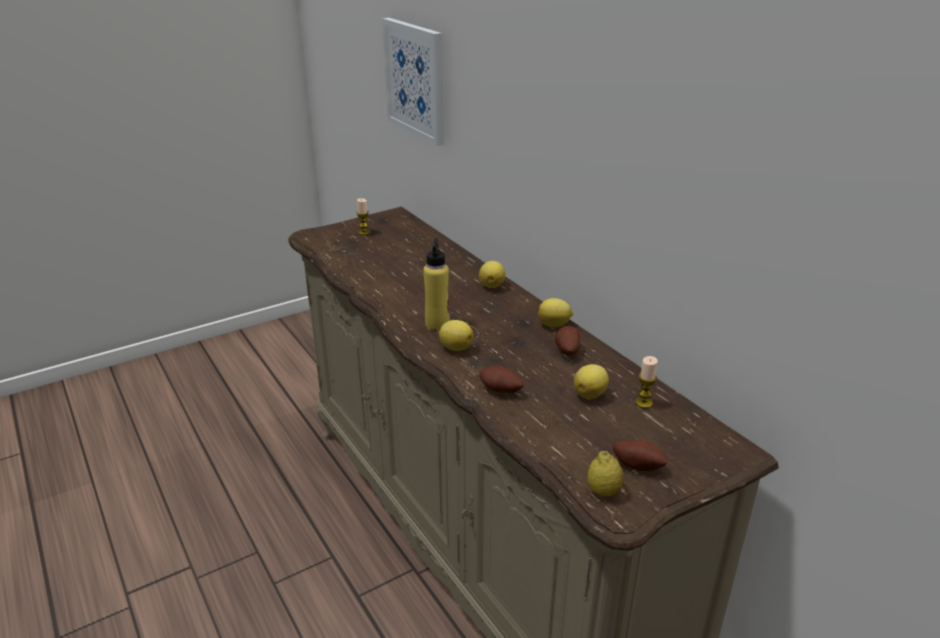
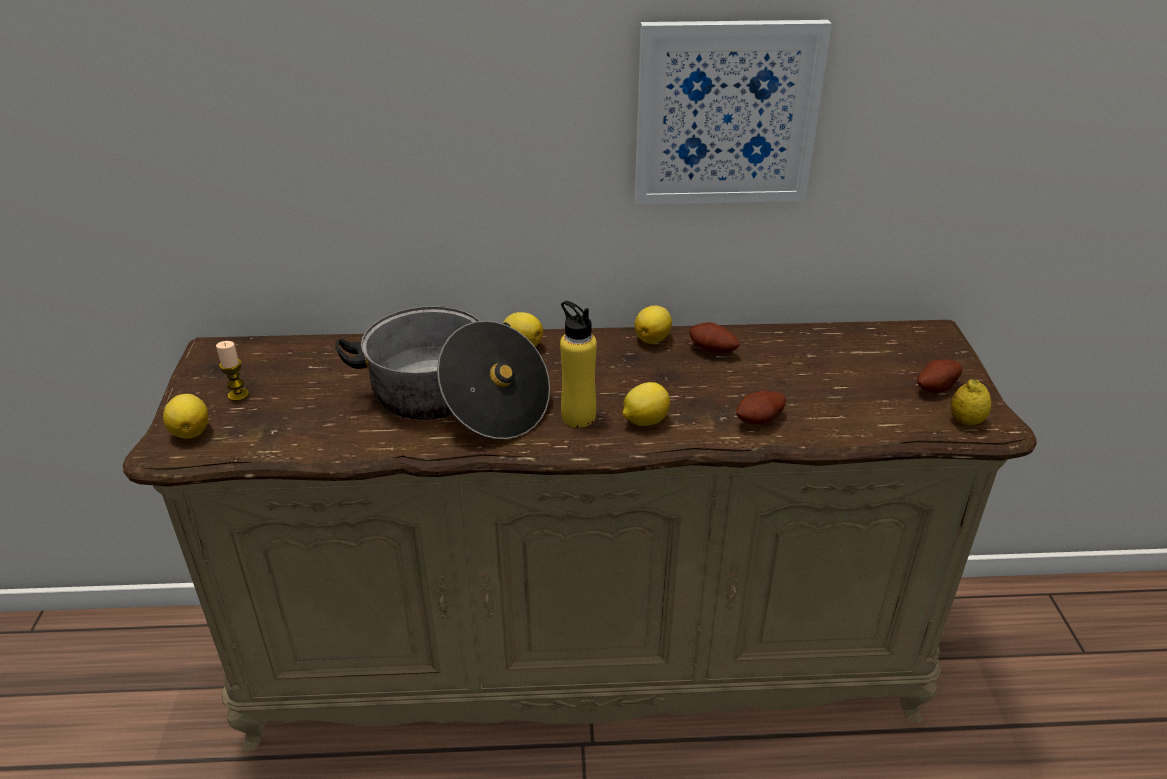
camera: 60 degrees left, 5 degrees up
(415, 284) = (453, 400): none -> cooking pot
(416, 80) = (186, 117): picture -> picture (726, 114)
(590, 394) = (804, 368): lemon -> lemon (191, 431)
(643, 403) = (837, 346): candle -> none

